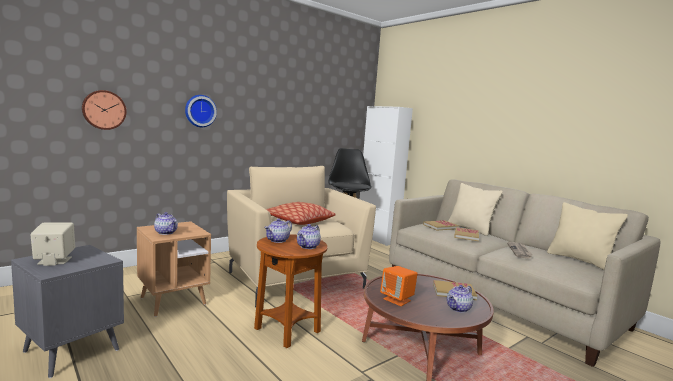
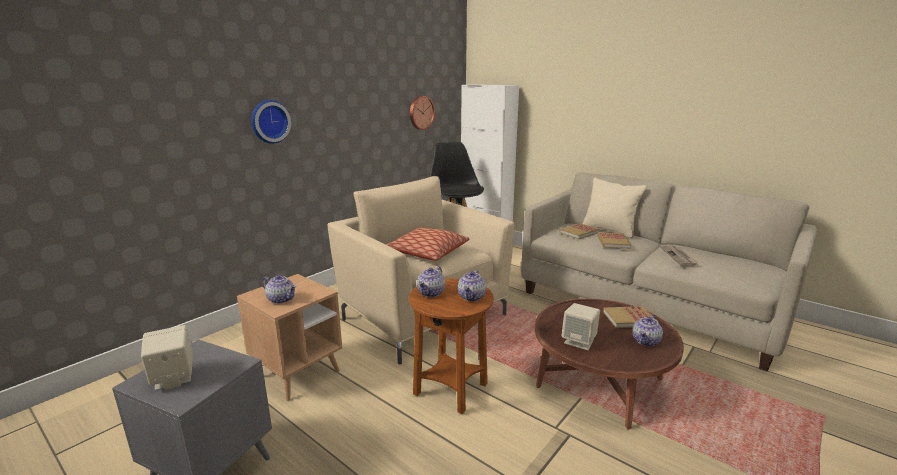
camera: 10 degrees left, 10 degrees up
(104, 110) = (146, 140): wall clock -> wall clock (421, 112)
(397, 300) = (579, 341): orange speaker -> beige speaker
(580, 260) = (740, 259): beige pillow -> none

